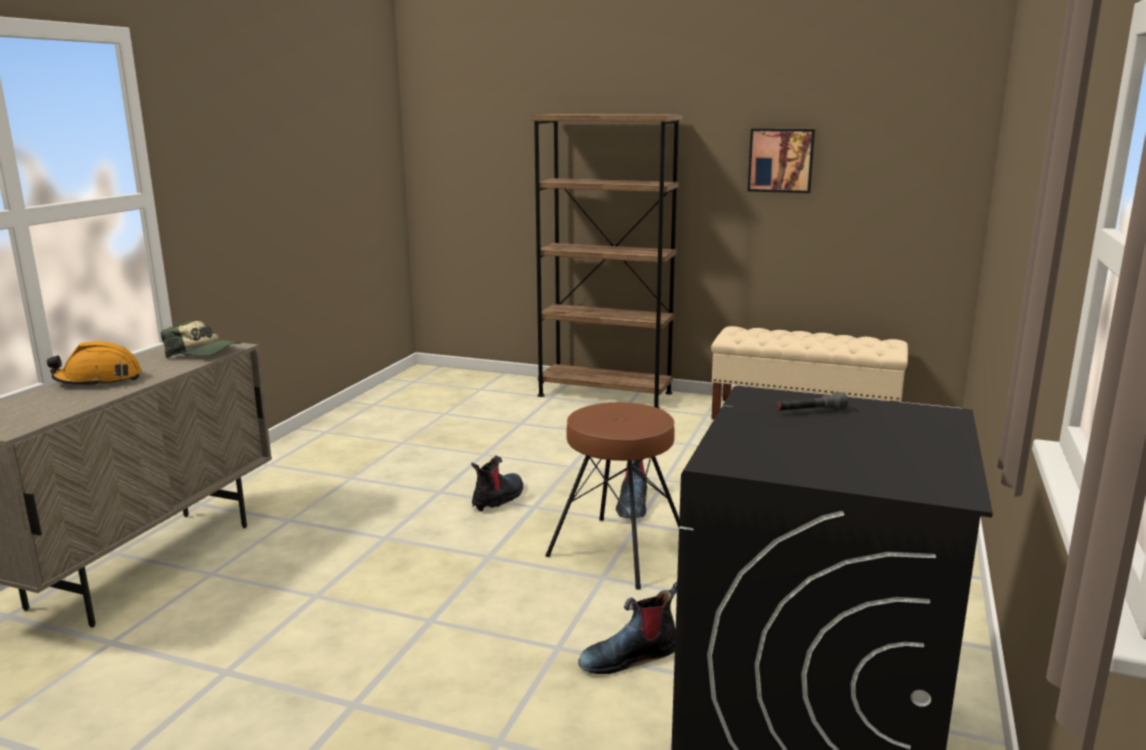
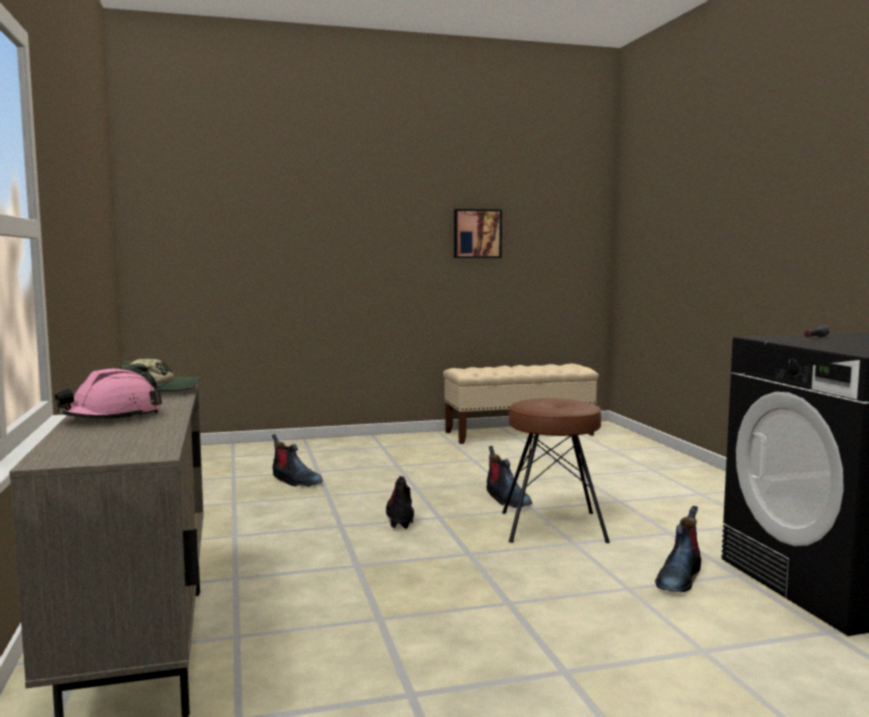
camera: 35 degrees left, 10 degrees down
(99, 380) = (111, 417): orange hard hat -> pink hard hat
(483, 431) = (295, 481): none -> boot
(605, 394) = (351, 443): brown bookcase -> none

